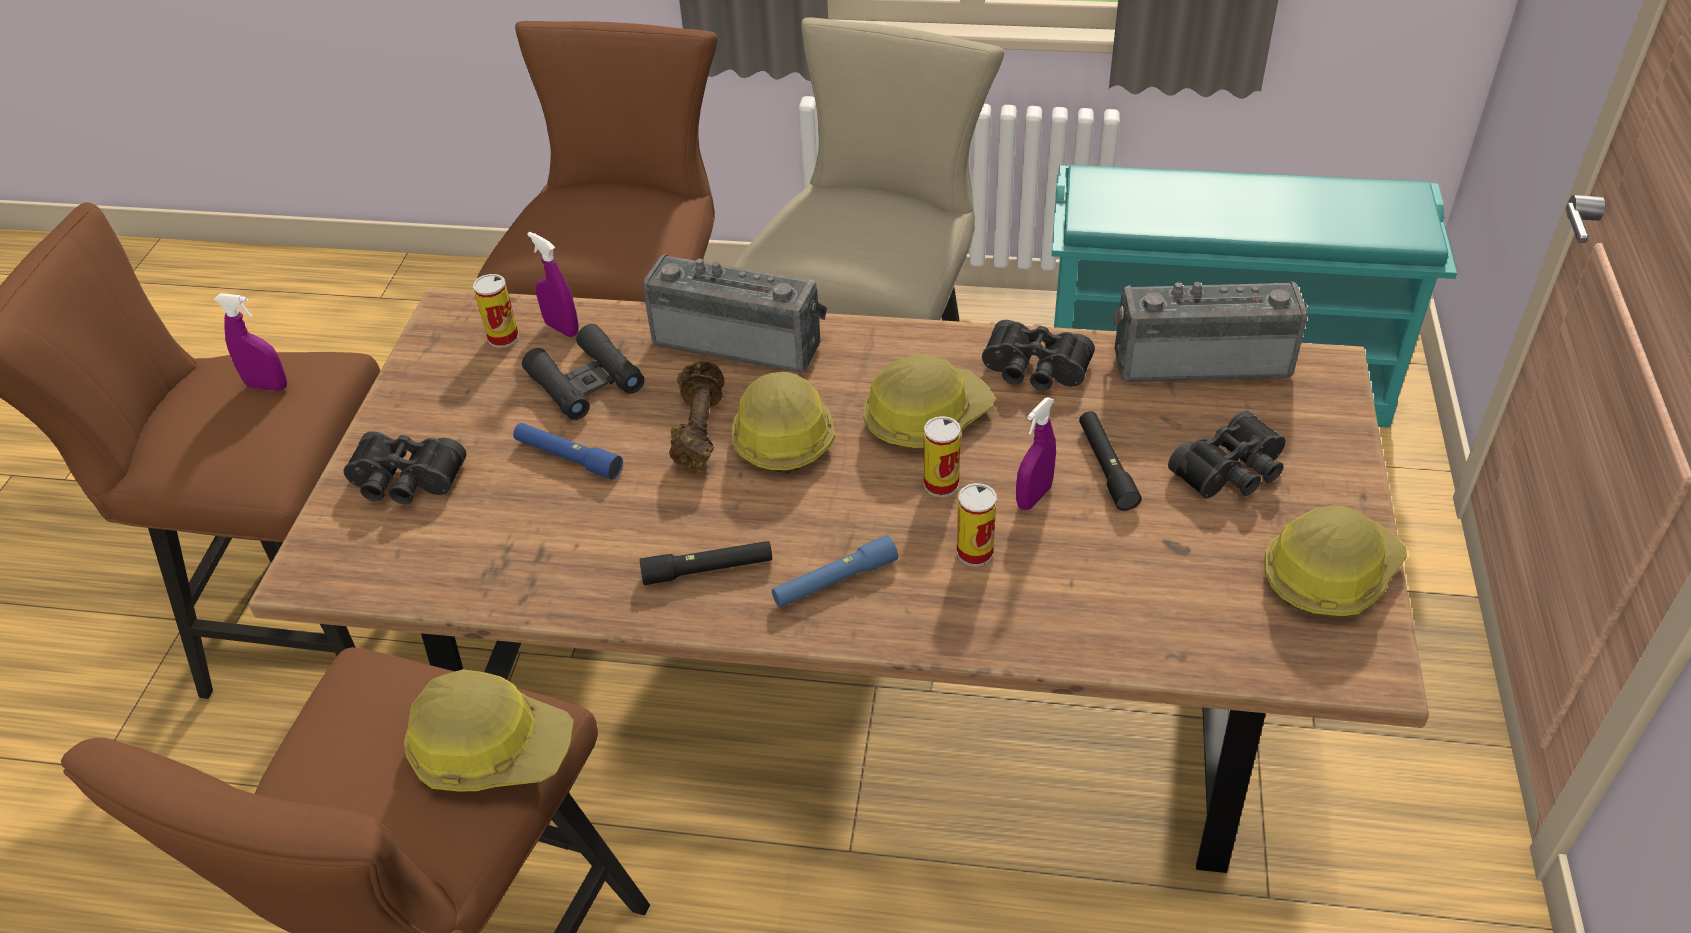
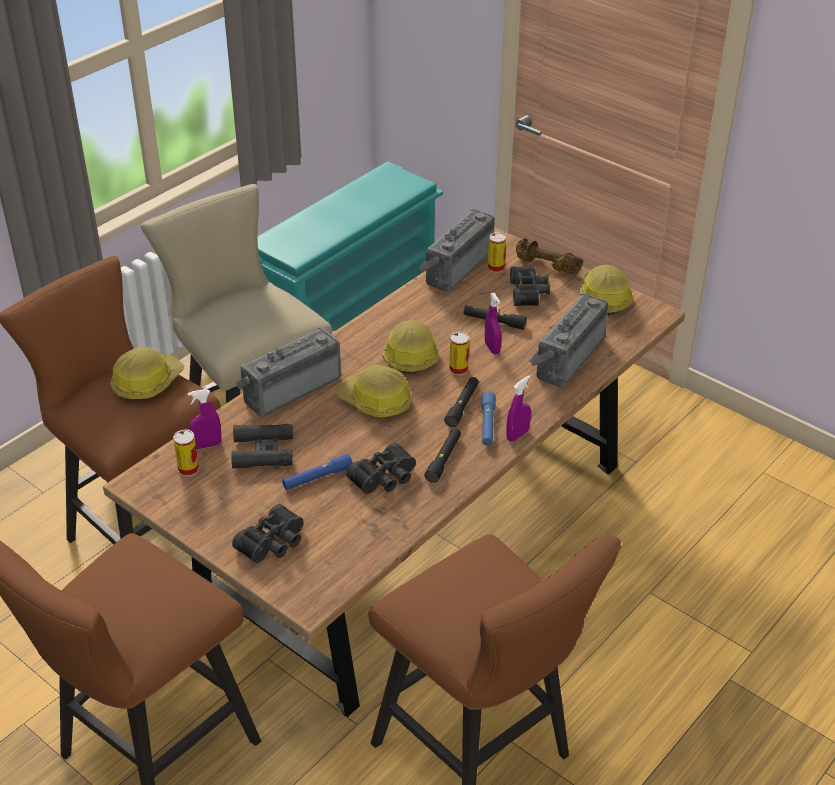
camera: 60 degrees left, 5 degrees down
(267, 386) = (130, 573): purple spray bottle -> purple spray bottle (517, 435)
(490, 747) = (498, 562): hard hat -> hard hat (146, 382)
(698, 431) = (344, 427): brown dumbbell -> brown dumbbell (546, 266)
(854, 531) = (462, 406): none -> black flashlight
(975, 552) = (508, 378): can -> can (496, 268)
(1034, 372) = (414, 312): black binoculars -> black binoculars (385, 479)
(1105, 598) = (565, 356): none -> radio

